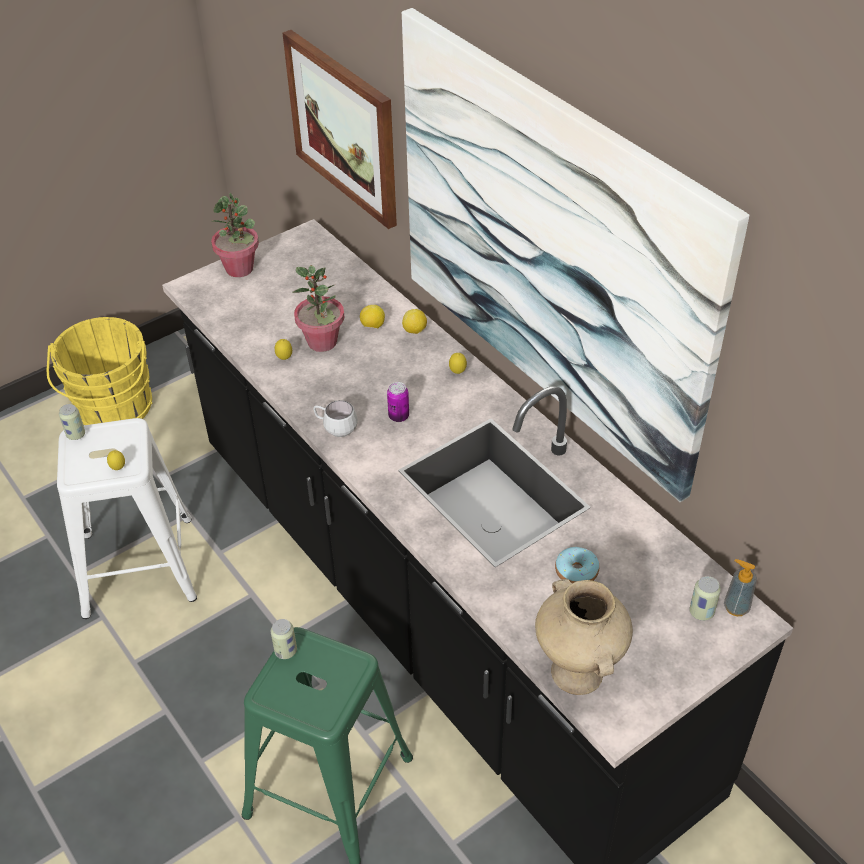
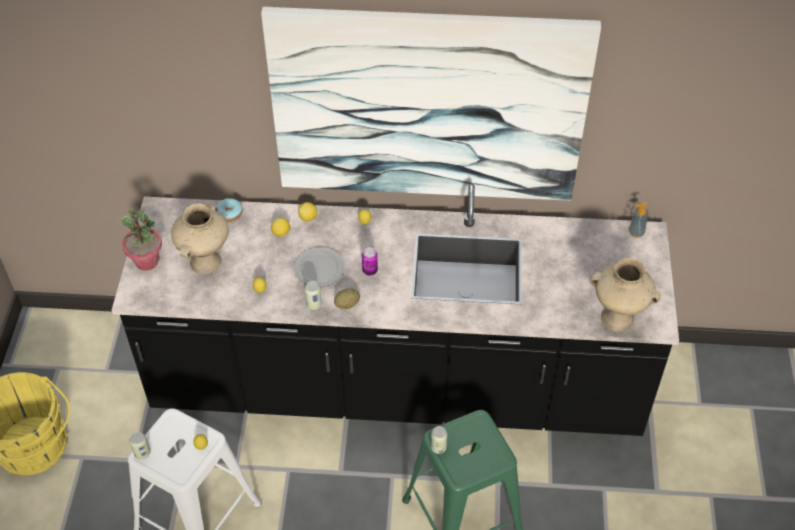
camera: 50 degrees left, 5 degrees up
(279, 303) = (206, 262): none -> beige vase
(322, 342) = (267, 264): potted plant -> none
(335, 428) = (347, 304): white mug -> potato
(344, 127) = (176, 115): picture -> none
(358, 379) = (318, 268): none -> plate
(576, 572) = (557, 274): donut -> donut (229, 213)
(701, 612) = (627, 247): can -> can (313, 304)

